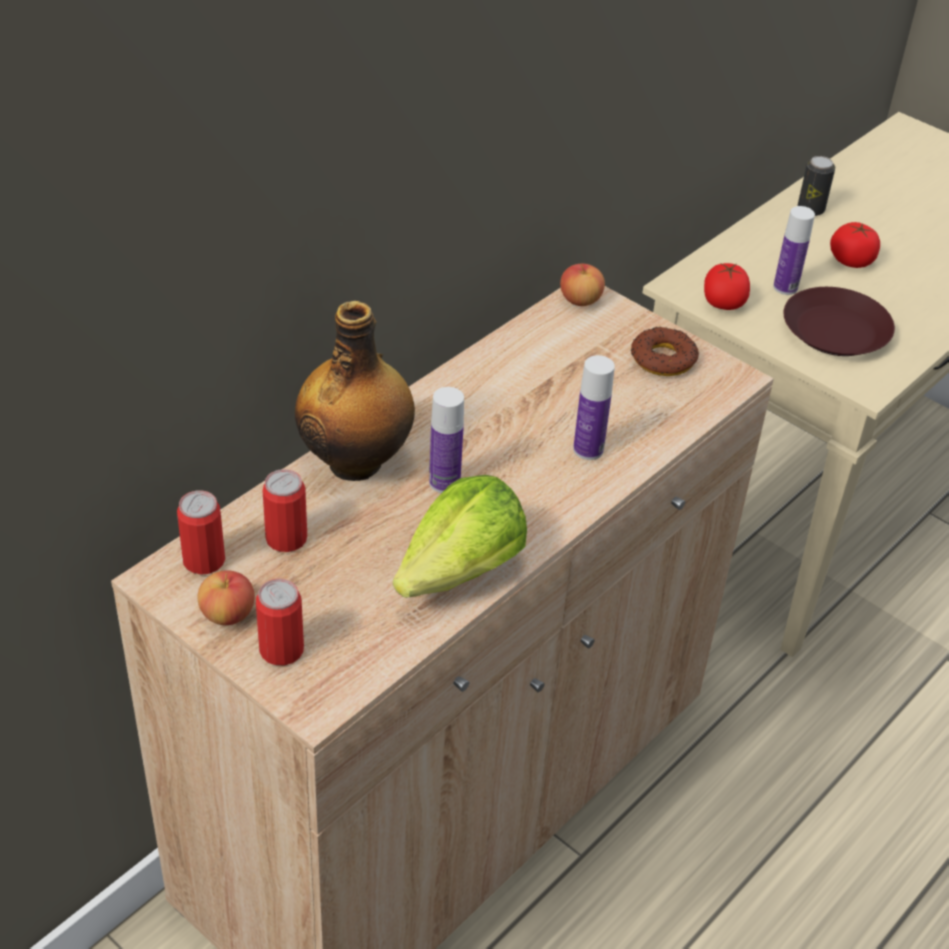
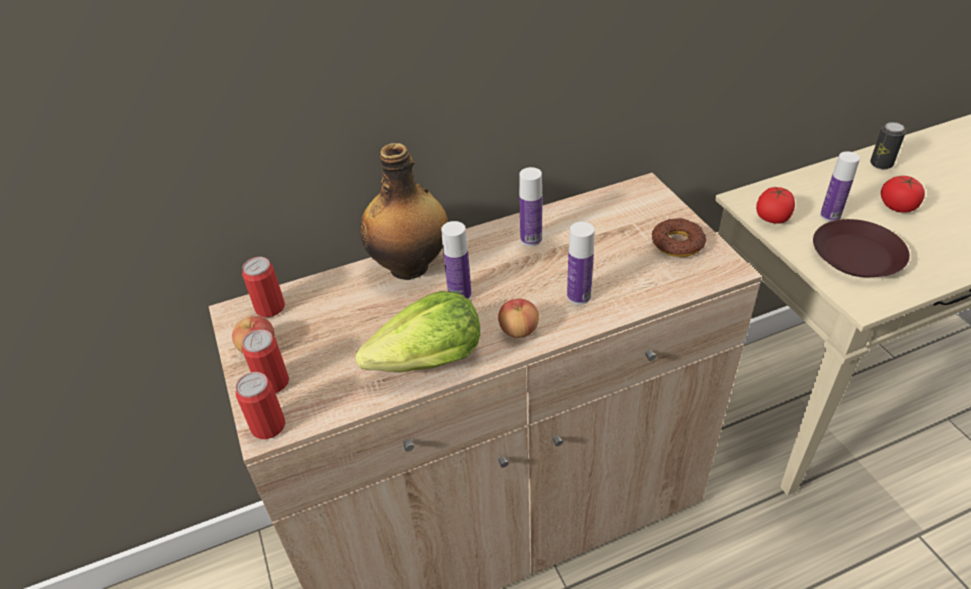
camera: 30 degrees right, 0 degrees up
(286, 538) = (330, 307): can -> can (268, 426)
(487, 392) = (531, 239): none -> bottle
(580, 300) = (639, 190): apple -> apple (519, 330)

